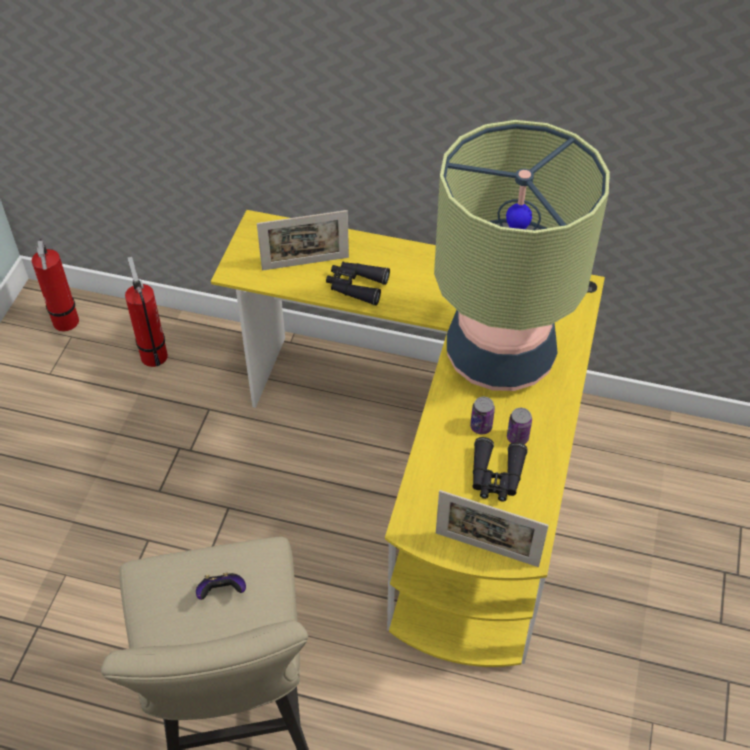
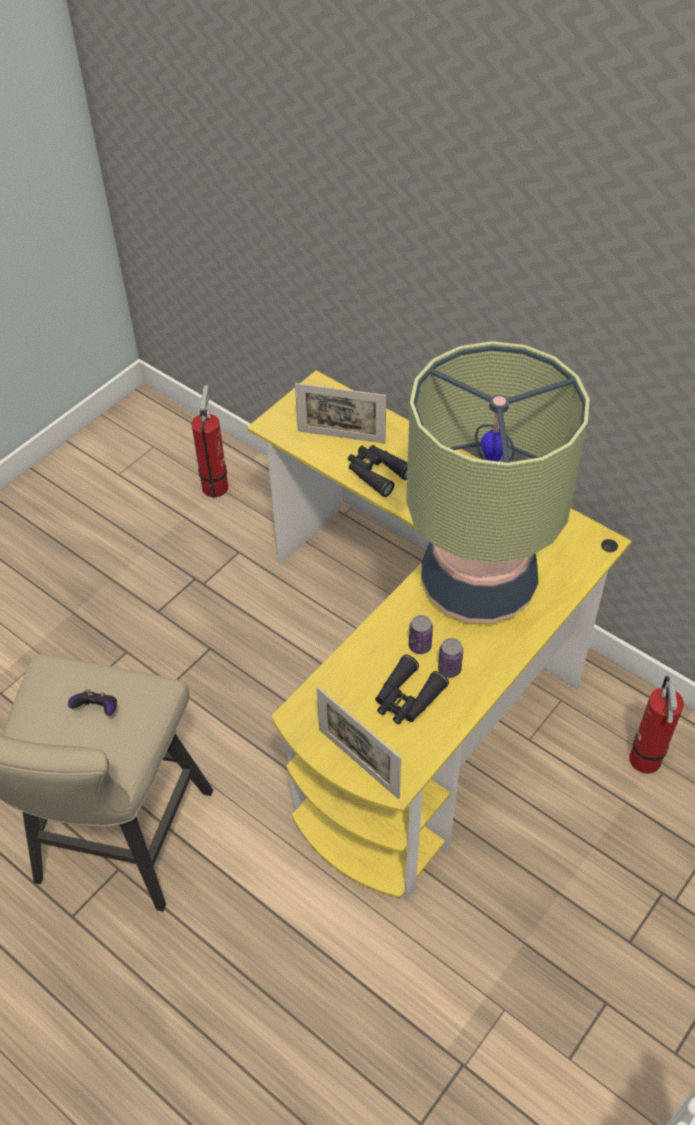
camera: 25 degrees right, 0 degrees up
(66, 324) = (154, 434): fire extinguisher -> fire extinguisher (645, 763)

